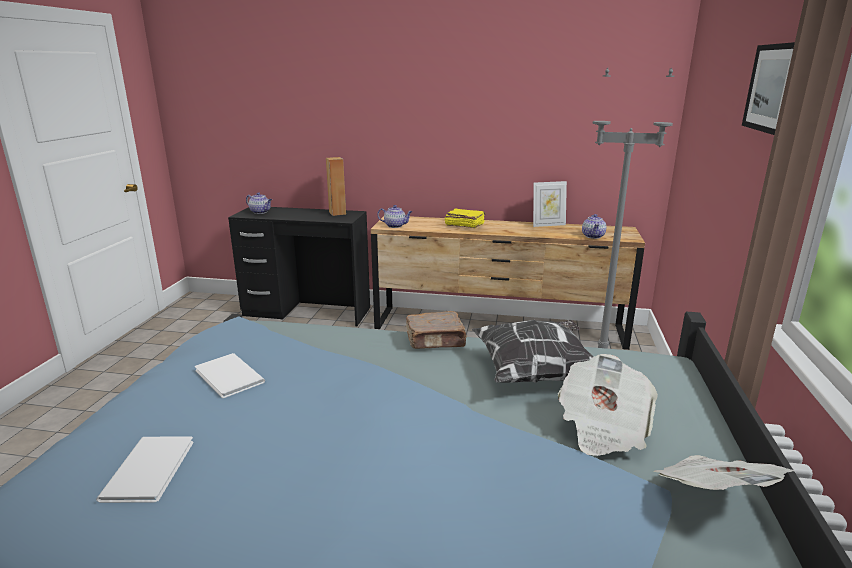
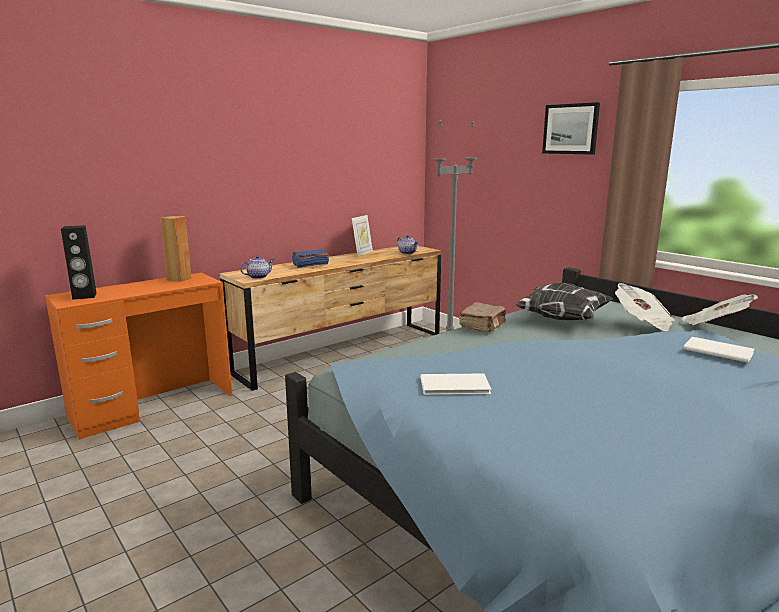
camera: 50 degrees left, 5 degrees down
(153, 468) = (575, 432): white book -> white book (716, 350)
(260, 212) = (84, 296): teapot -> black speaker
(307, 312) = (153, 406): black desk -> orange desk
(464, 225) = (310, 265): yellow book -> blue book

